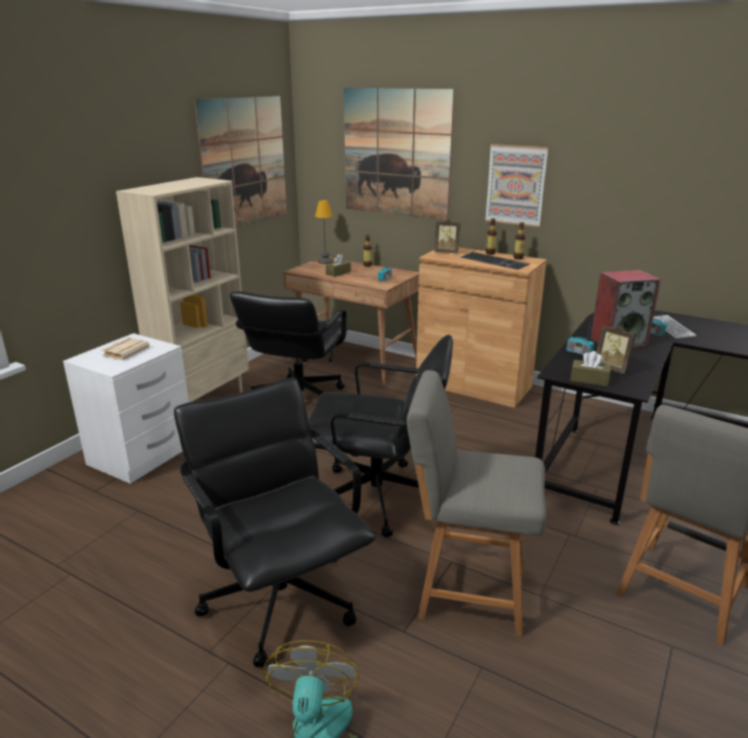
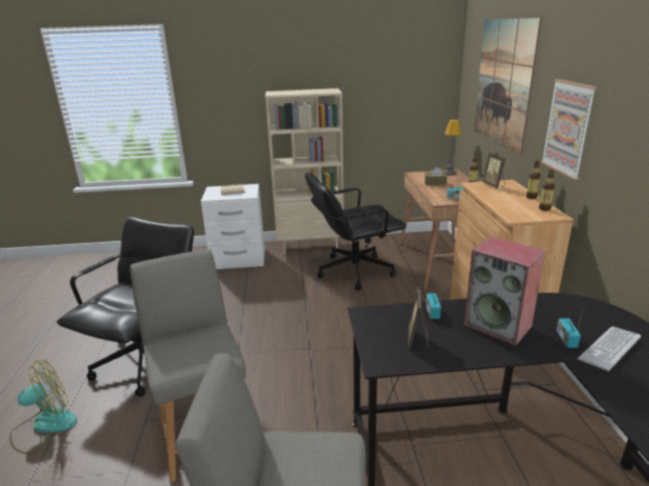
camera: 55 degrees right, 0 degrees up
(244, 162) = (395, 81): picture -> none
(378, 498) = (276, 350): black office chair -> none
(495, 261) = (513, 204): keyboard -> none
(589, 380) = (372, 333): brown tissue box -> none

